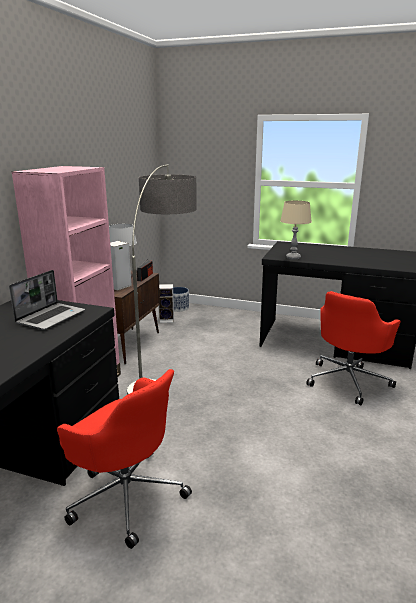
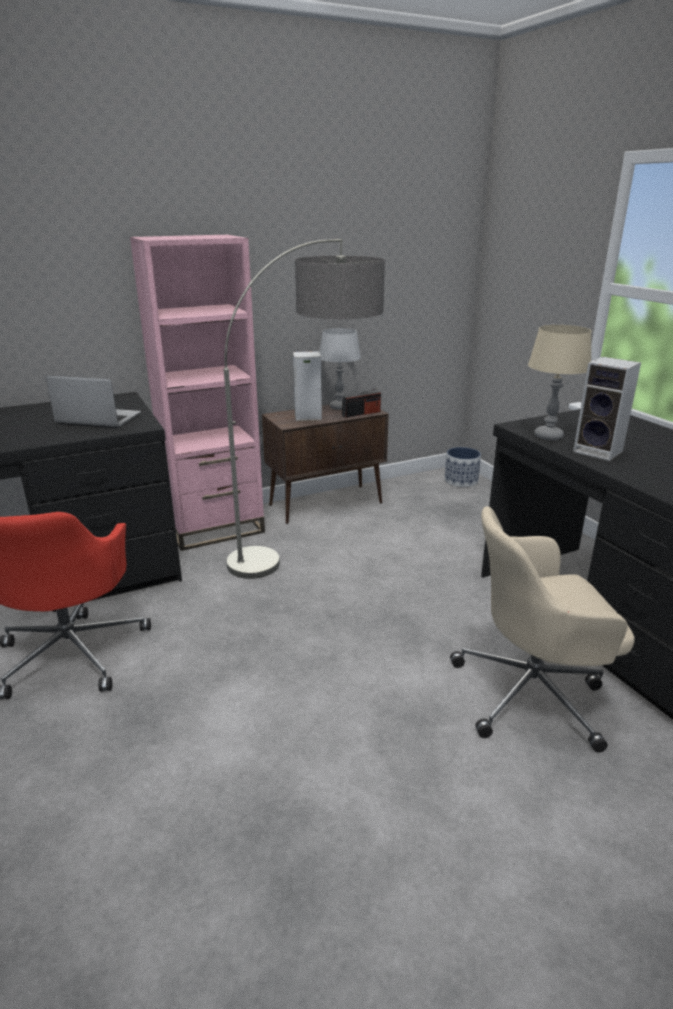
camera: 45 degrees right, 5 degrees up
(51, 317) = (97, 420): laptop -> laptop turned 150 degrees counterclockwise
(167, 320) = (420, 491): speaker -> speaker (600, 451)
(348, 380) = (533, 693): red office chair -> beige office chair

